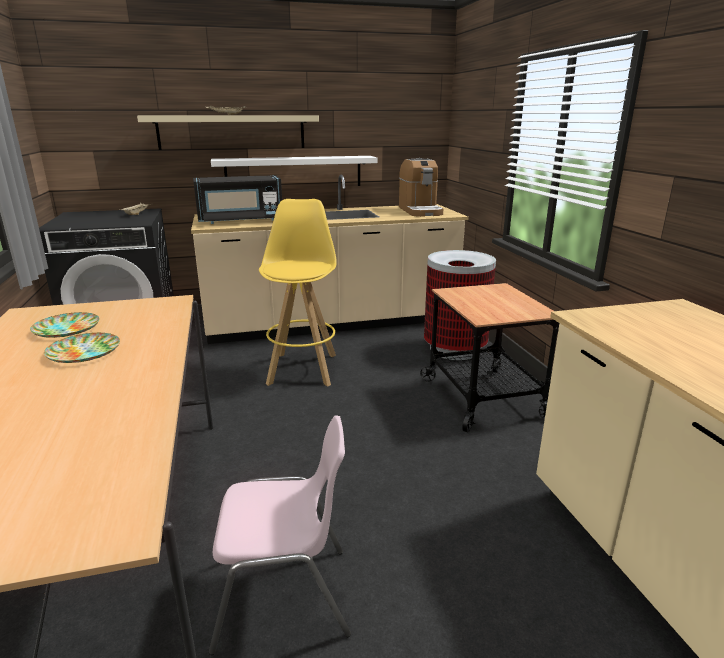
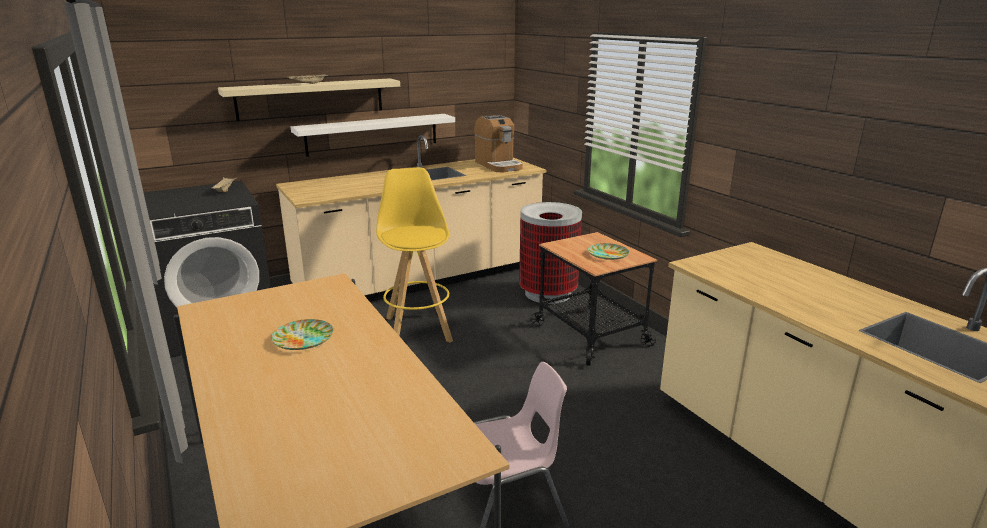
camera: 15 degrees left, 0 degrees up
(66, 329) = (261, 320): plate -> plate (607, 254)
(240, 220) = (334, 189): black microwave -> none

